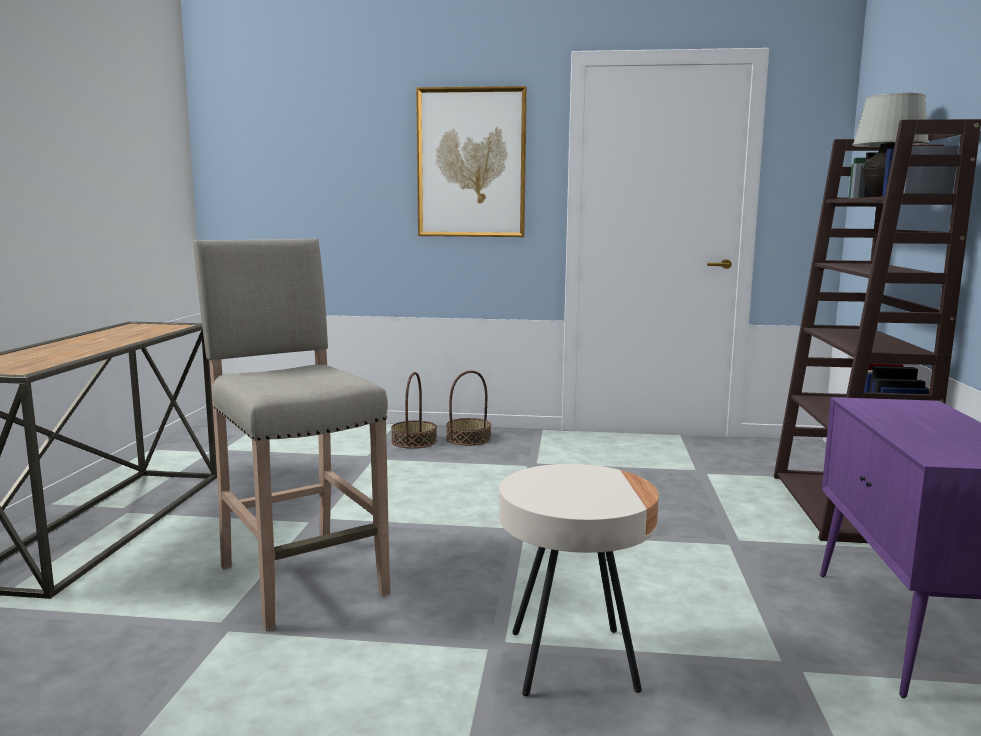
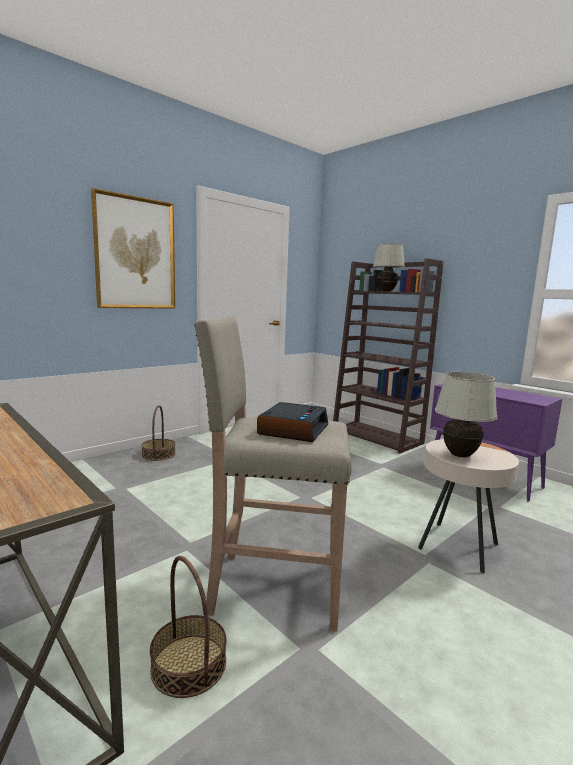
camera: 50 degrees left, 0 degrees up
(297, 378) = (293, 429): none -> alarm clock
(414, 441) = (126, 467): basket -> basket (188, 664)
(547, 484) = (460, 455): none -> white table lamp

